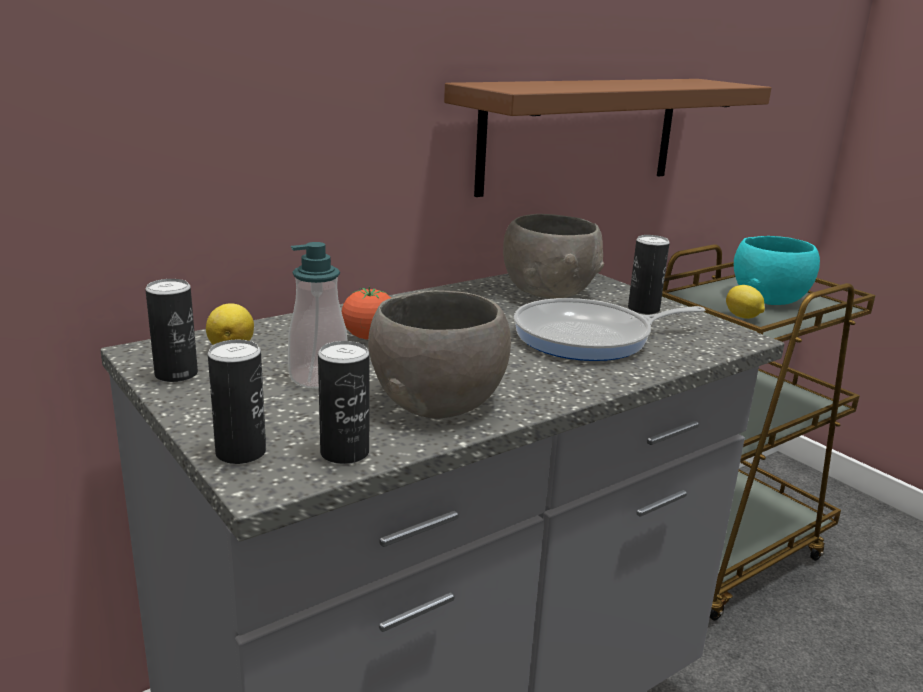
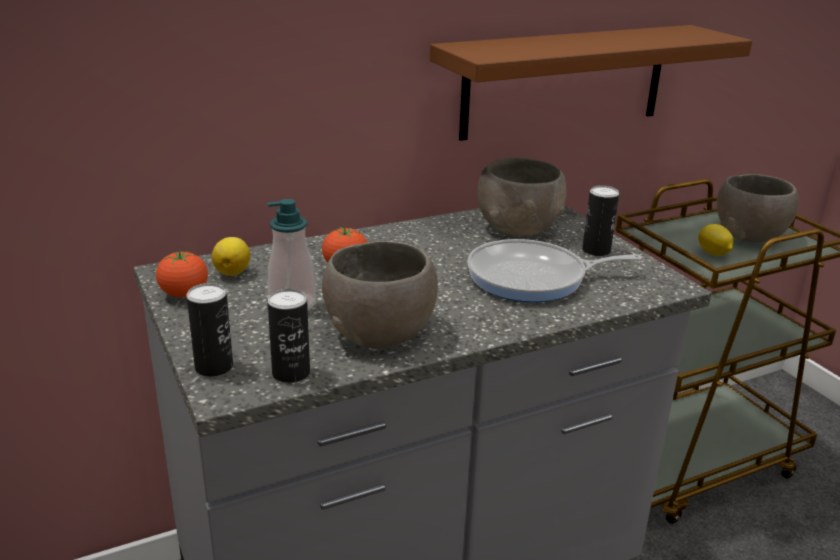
camera: 10 degrees right, 5 degrees up
(176, 374) = (184, 294): can -> tomato
(768, 297) = (748, 233): turquoise bowl -> grey bowl

